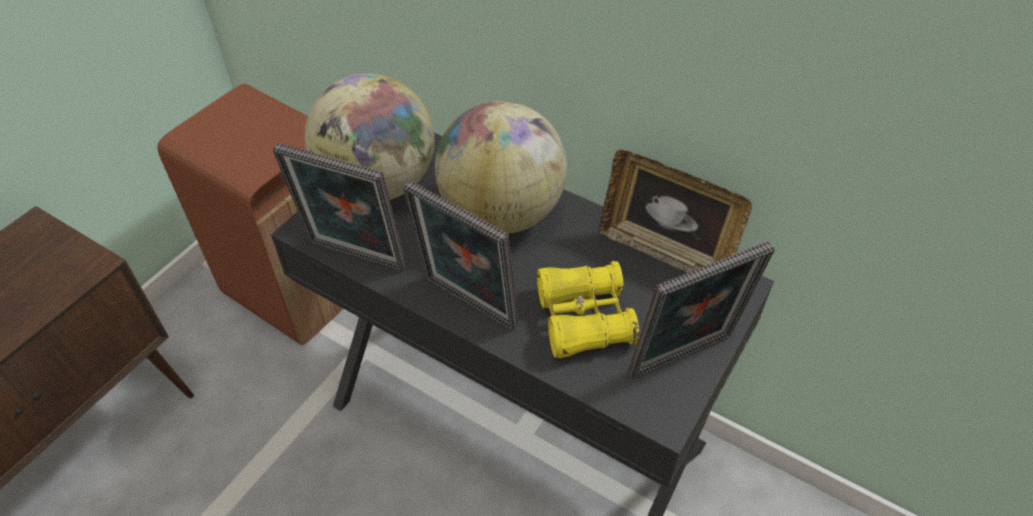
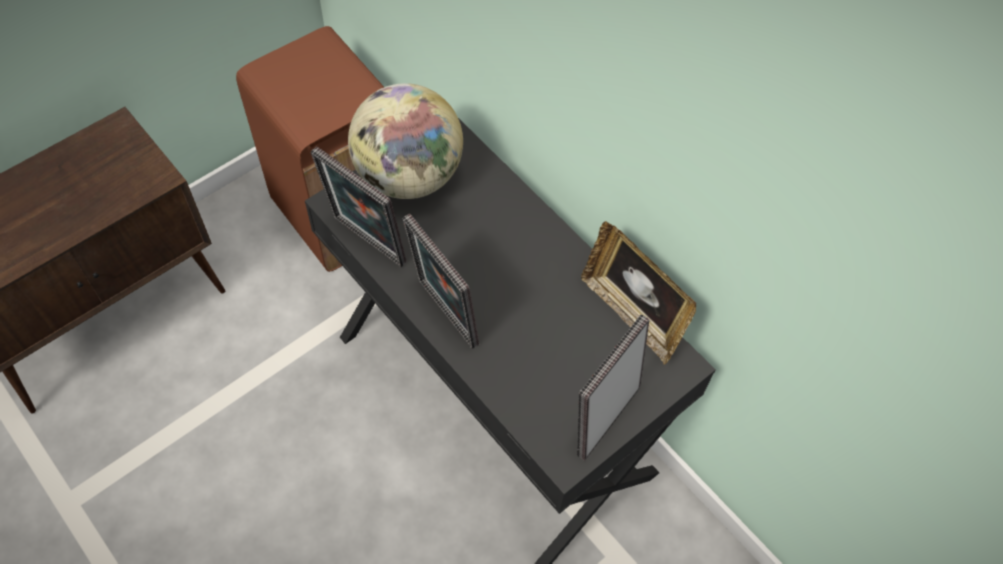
camera: 15 degrees right, 10 degrees up
(501, 213) = (504, 234): globe -> none
(584, 319) = (535, 356): yellow binoculars -> none
(683, 360) = (603, 417): picture frame -> picture frame turned 135 degrees clockwise

